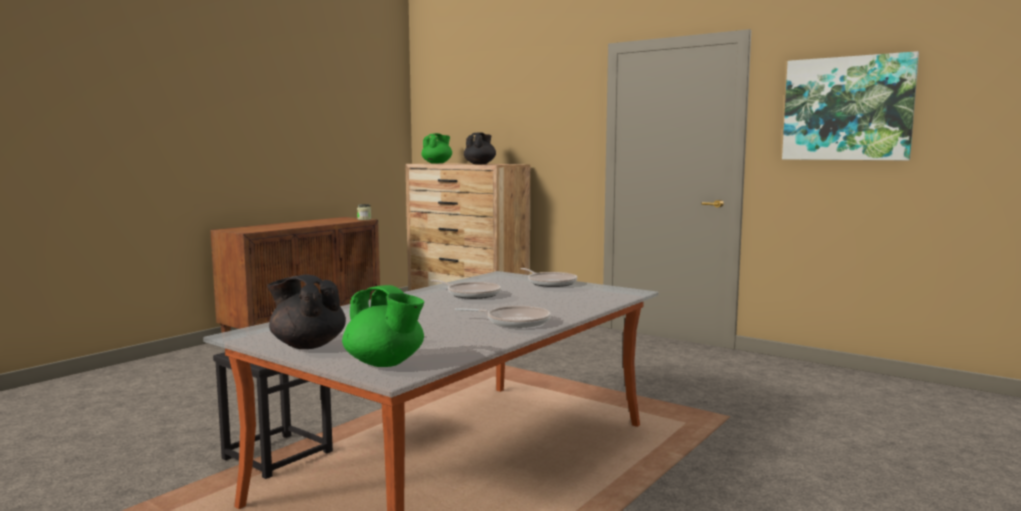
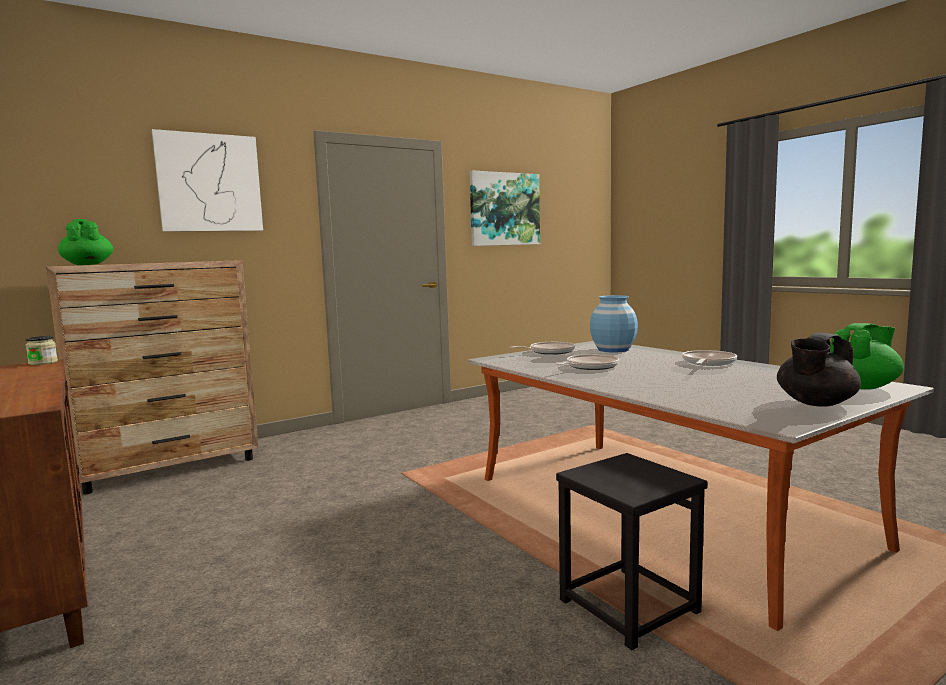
camera: 70 degrees left, 0 degrees up
(480, 164) = (182, 261): black teapot -> none
(527, 101) = (209, 183): none -> picture
(581, 296) = (613, 350): none -> blue vase

